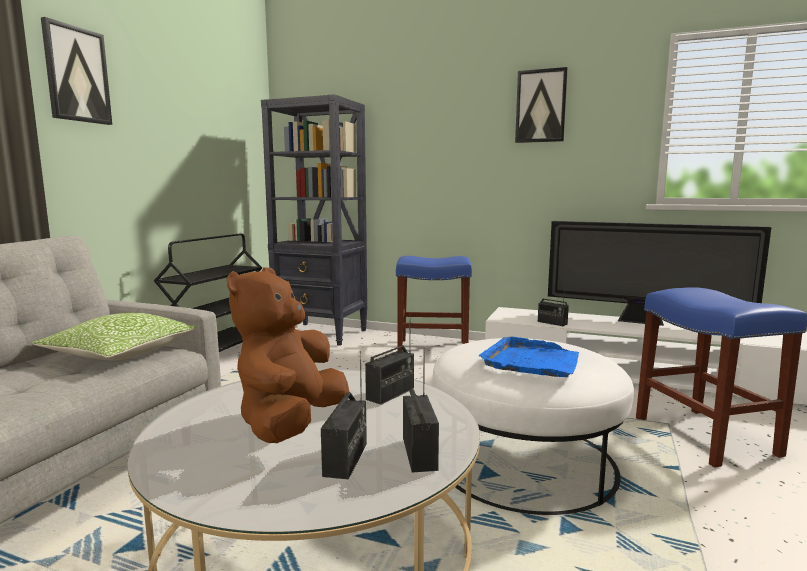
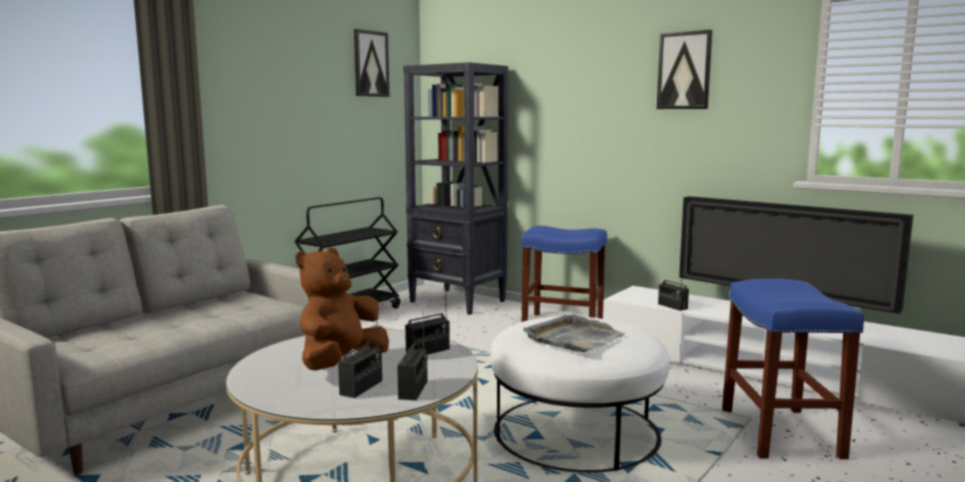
camera: 15 degrees right, 0 degrees up
(76, 74) = (235, 63): picture -> picture (370, 64)
(121, 353) = (250, 304): pillow -> none
(532, 362) = (574, 338): blue tray -> grey tray

